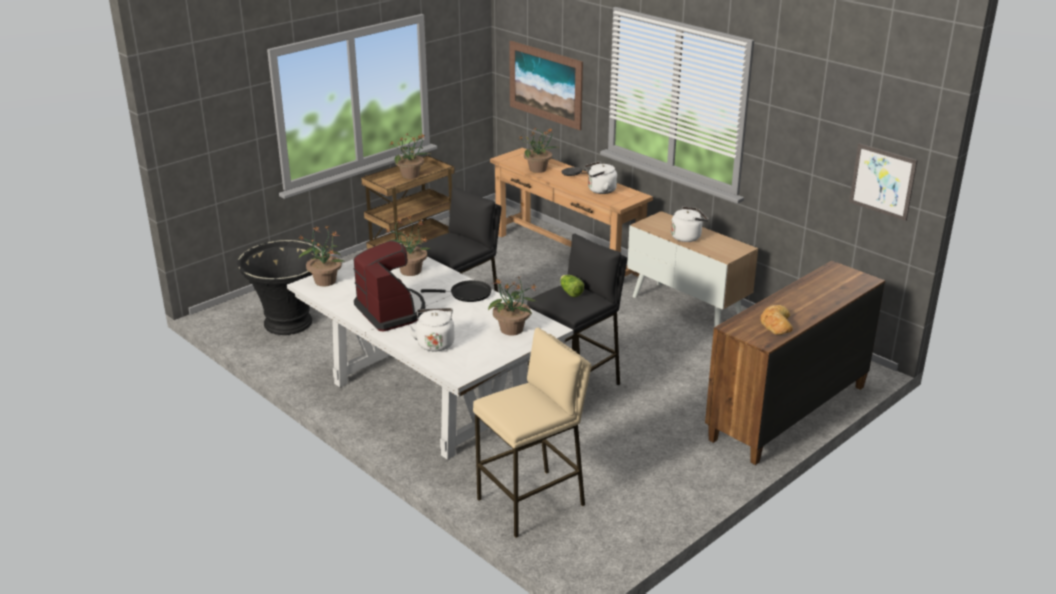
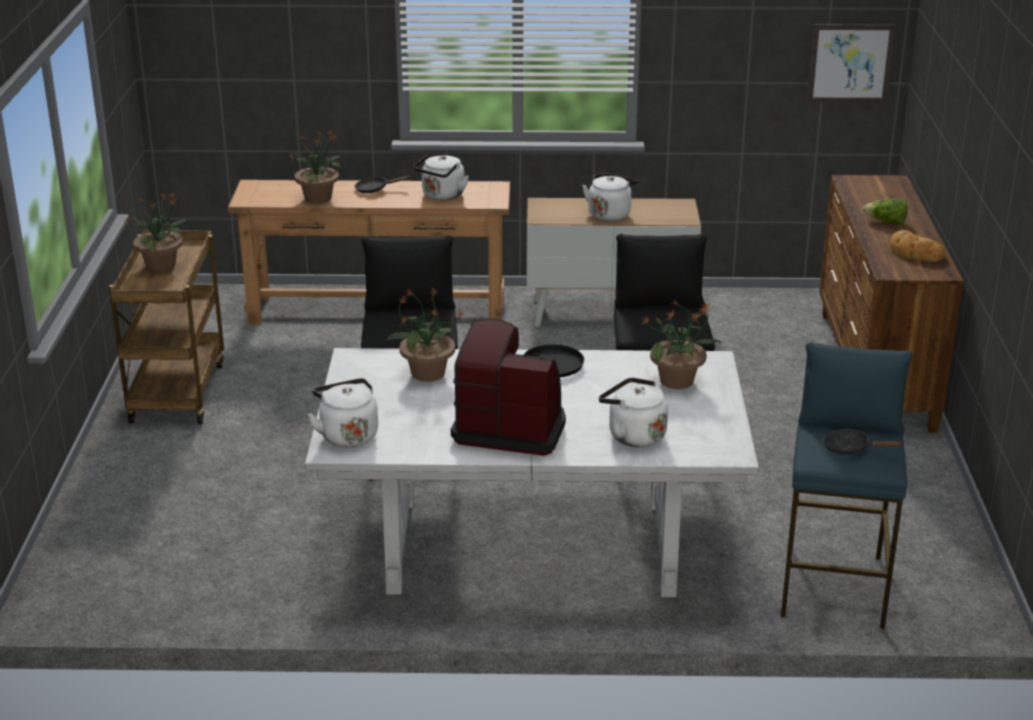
camera: 45 degrees left, 0 degrees up
(288, 324) = (176, 559): black planter -> none
(325, 281) = (347, 435): potted plant -> white kettle
(519, 404) = (851, 448): none -> black frying pan
(532, 502) = (834, 585): beige stool -> blue stool
(545, 84) = (261, 72): picture -> none
(570, 292) = (651, 314): lettuce -> lettuce (886, 222)

